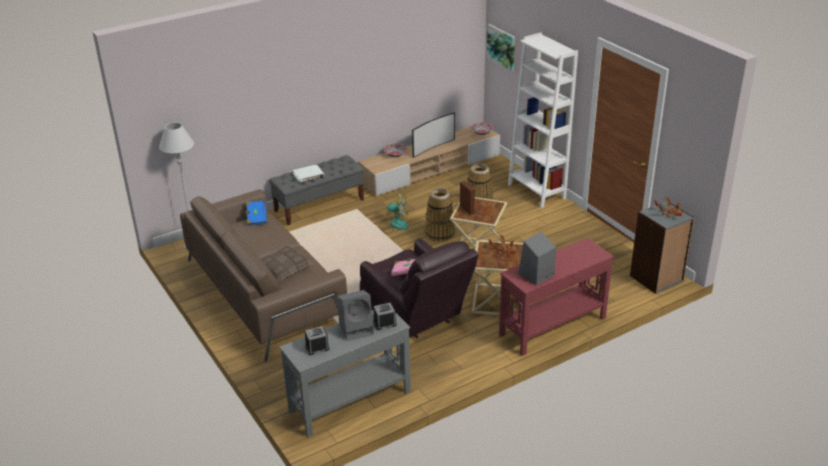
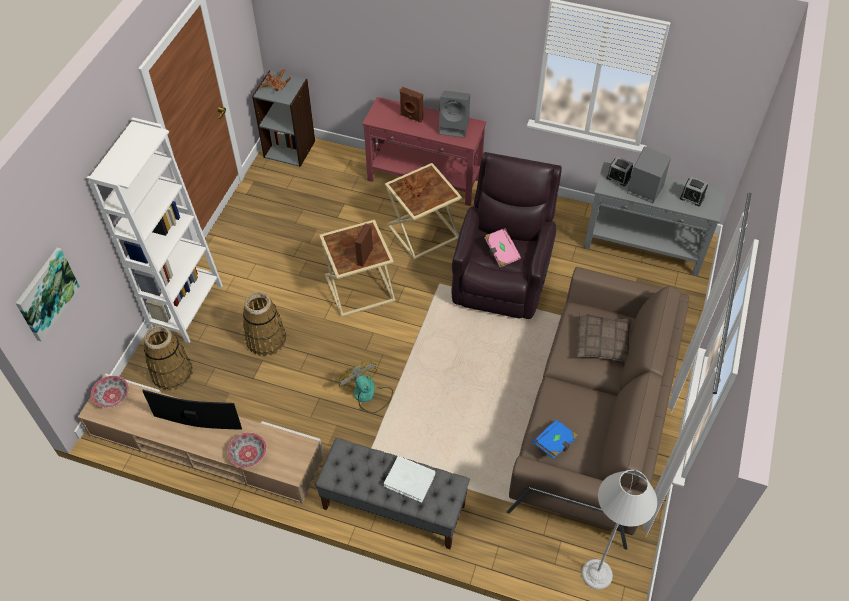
camera: 130 degrees left, 20 degrees up
(440, 233) = (350, 341): basket -> basket (172, 373)
(569, 260) = (411, 117): none -> brown speaker

